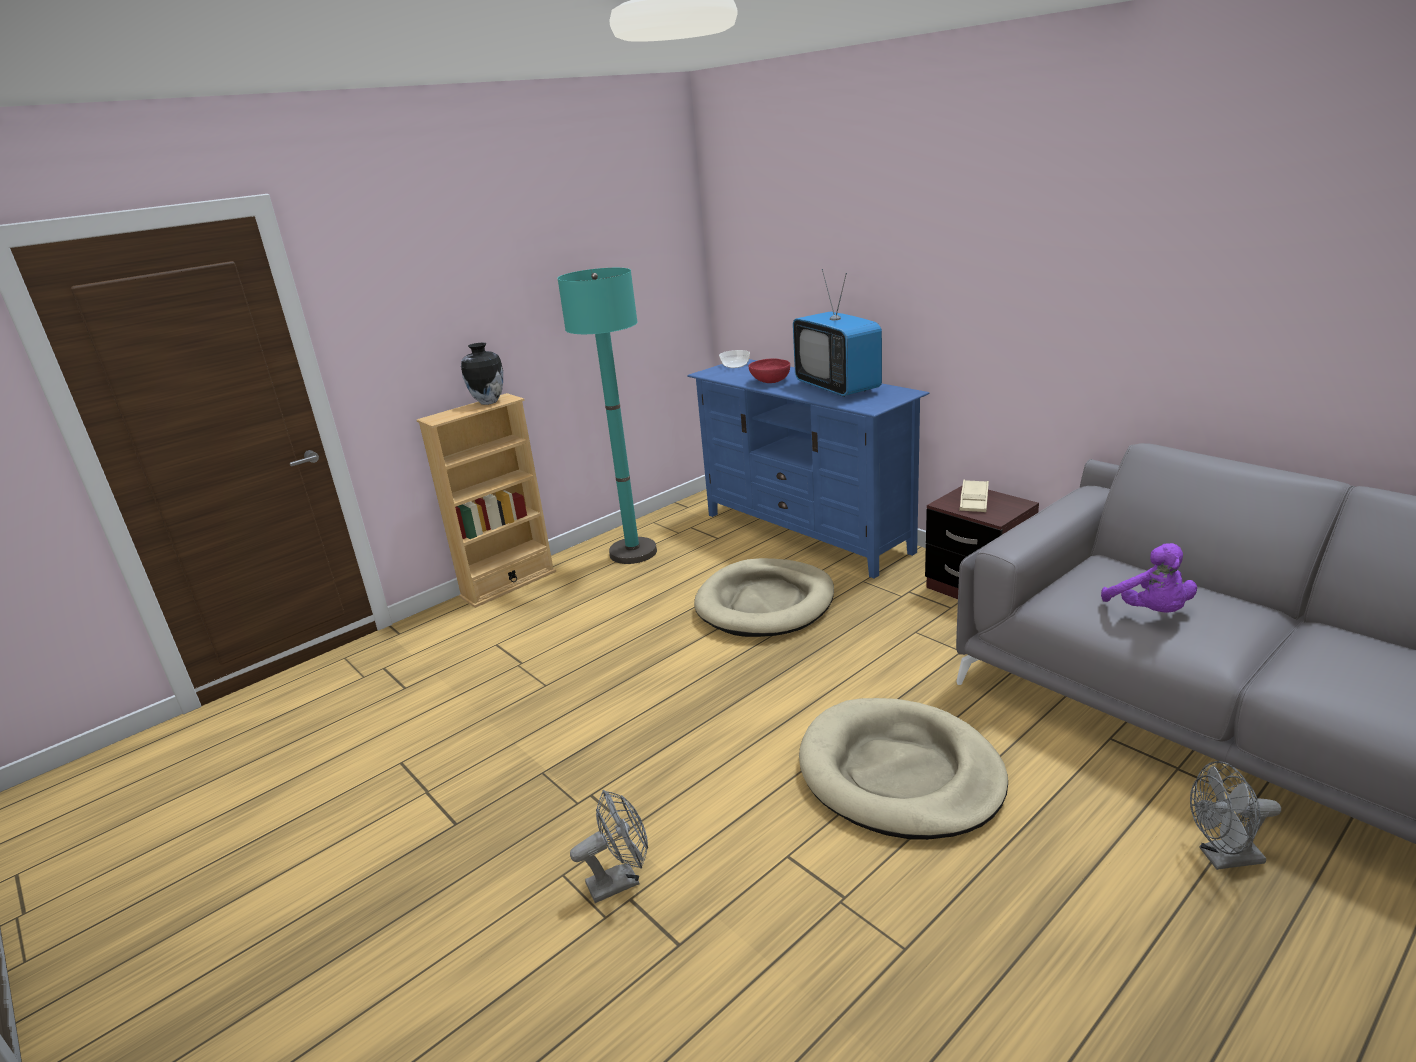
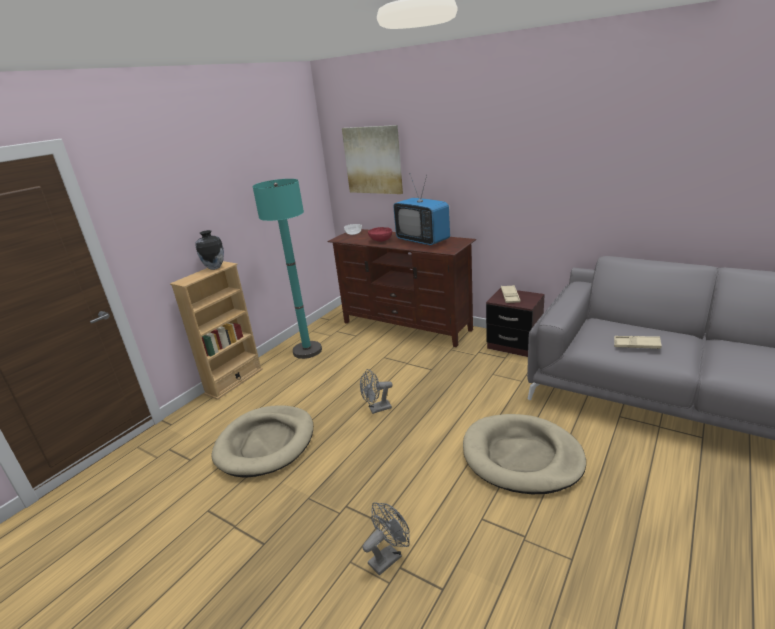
camera: 15 degrees left, 0 degrees up
(765, 603) = (401, 370): beige dog bed -> beige dog bed (266, 443)
(776, 243) = (373, 160): none -> picture
(807, 532) = (406, 326): blue tv stand -> brown tv stand
(1150, 612) = (636, 345): purple plush toy -> beige tray
(1223, 858) = (703, 470): grey fan -> grey fan (376, 409)

